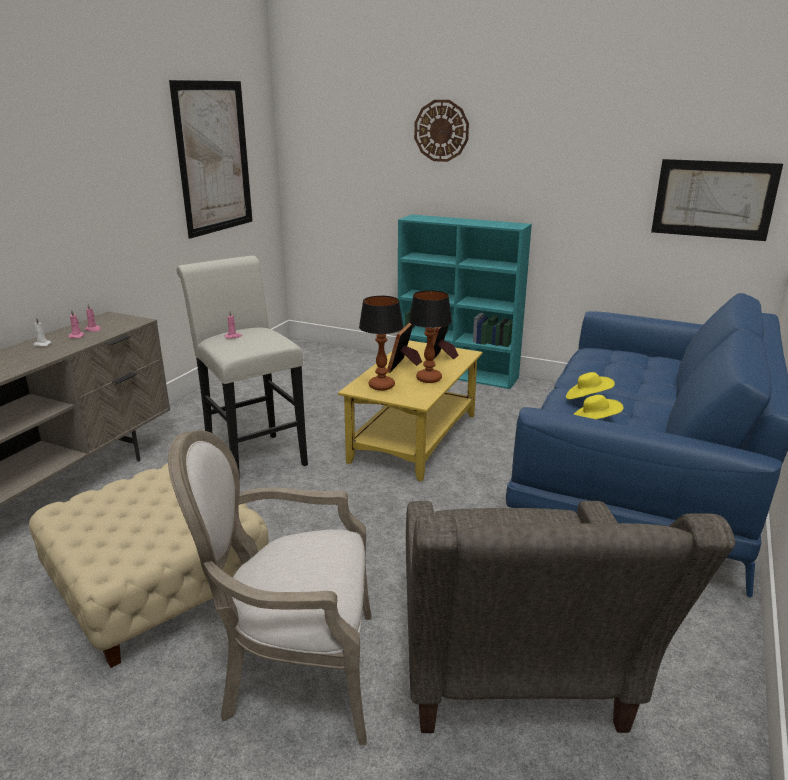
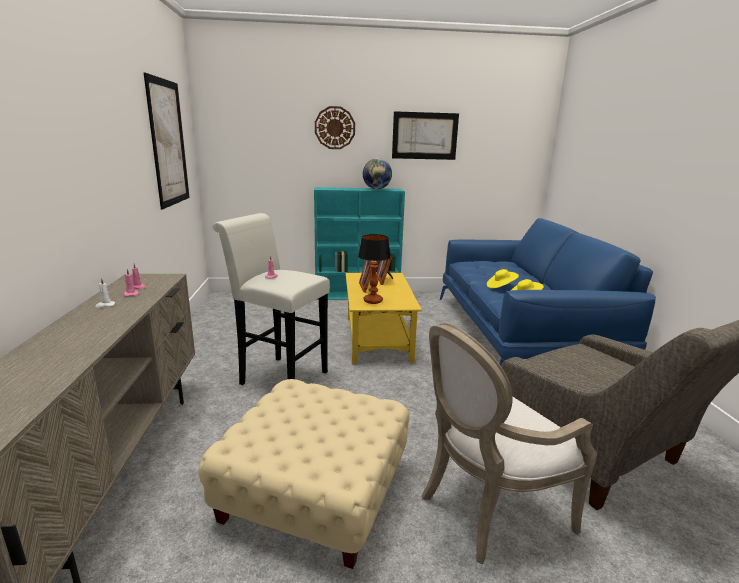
camera: 30 degrees left, 5 degrees down
(429, 379) = (395, 292): table lamp -> none
(489, 223) = (377, 189): none -> globe
(713, 199) = (505, 168): picture -> picture (425, 136)

